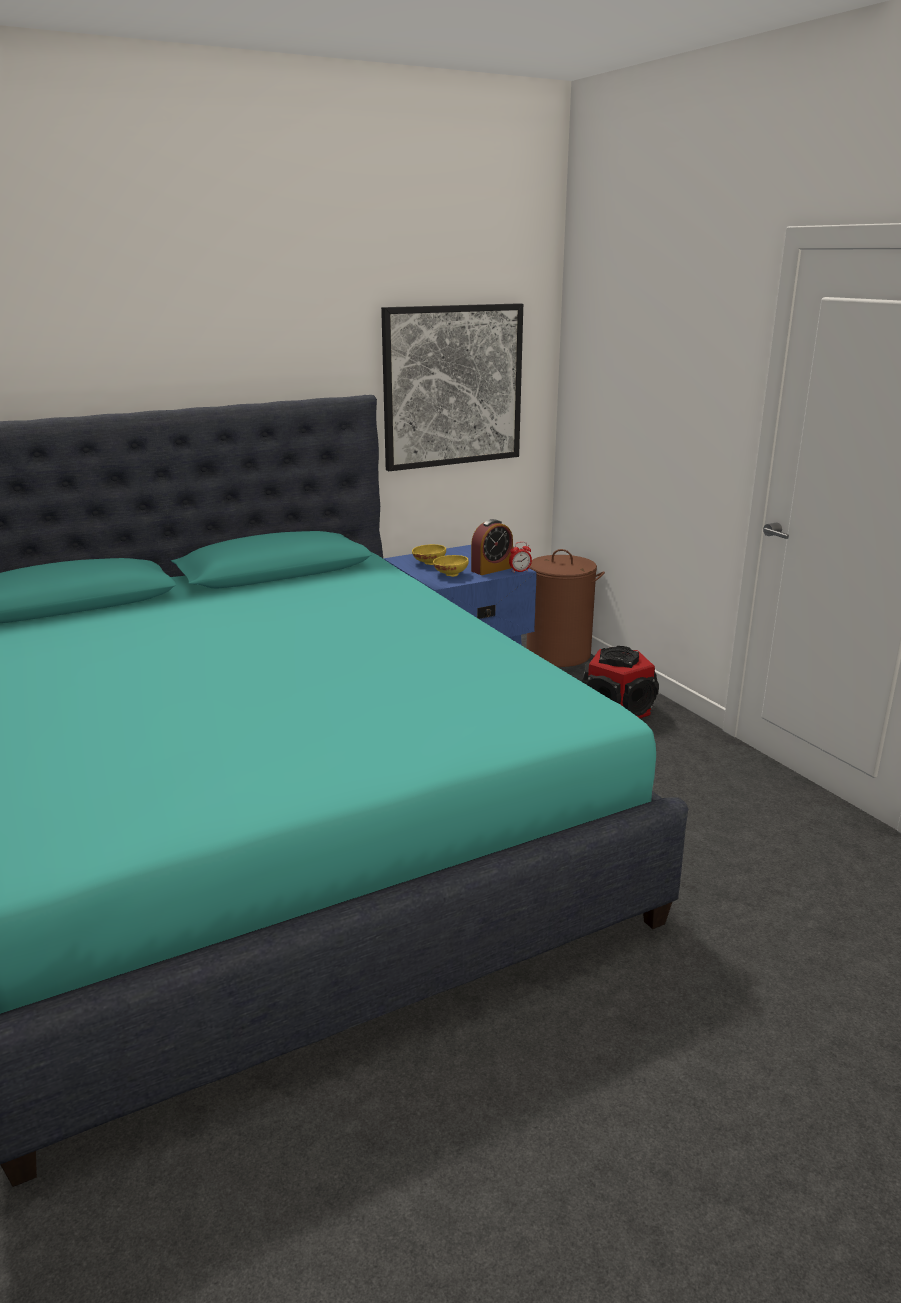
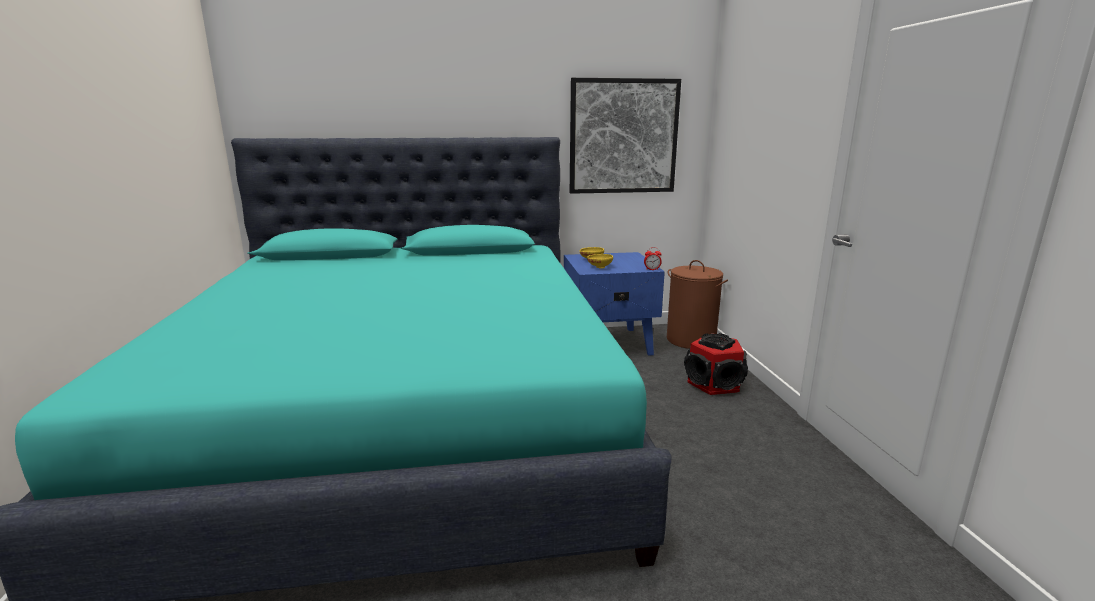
camera: 20 degrees right, 5 degrees down
(491, 569) = (632, 267): alarm clock -> none

